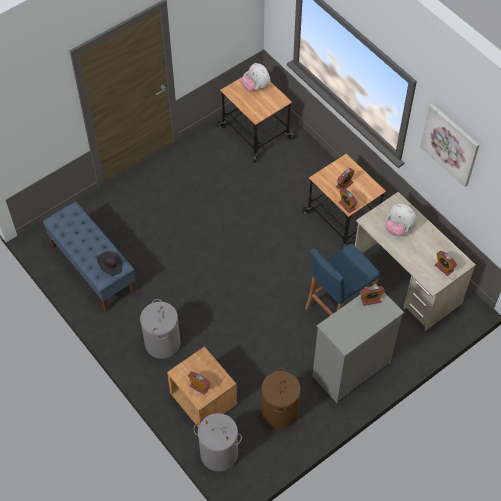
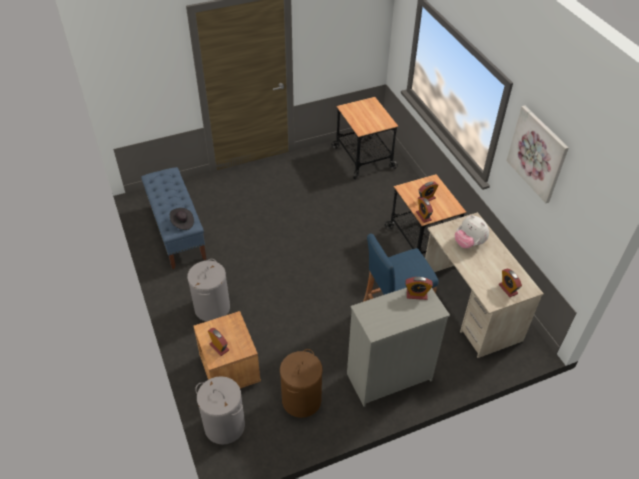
camera: 15 degrees right, 10 degrees down
(256, 87) = (369, 109): plush toy -> none

